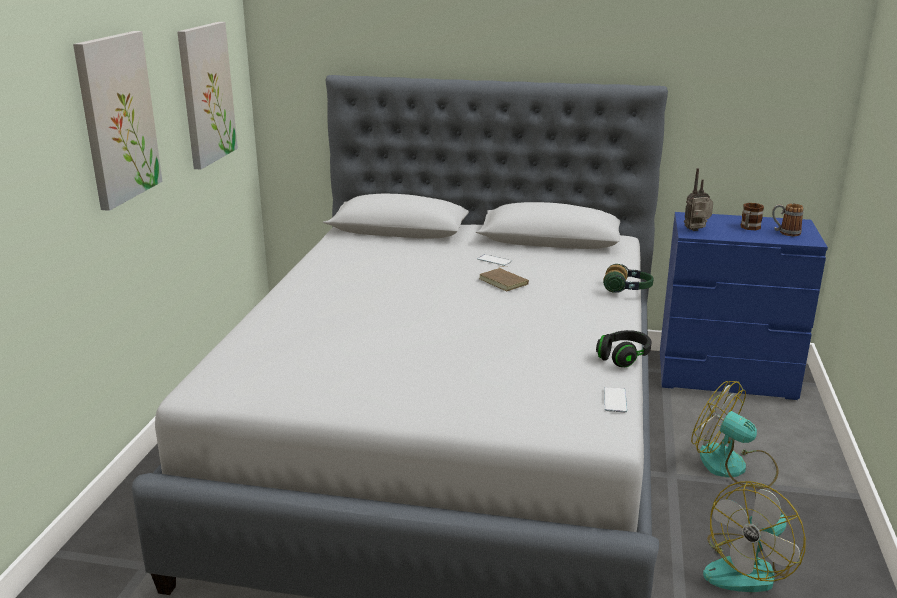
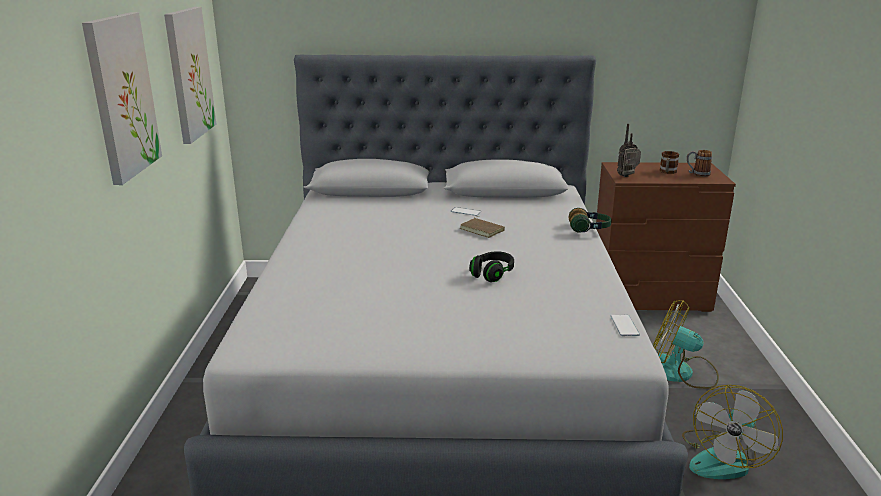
camera: 10 degrees left, 0 degrees up
(623, 357) = (614, 288): black headphones -> black headphones (492, 274)
(726, 377) = (649, 297): blue dresser -> brown dresser

